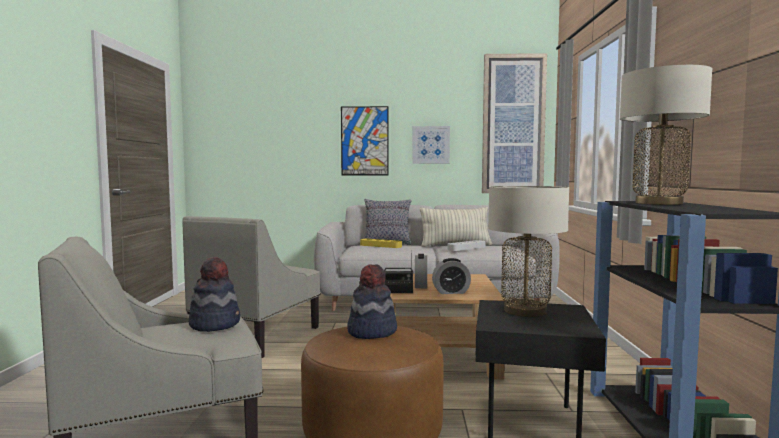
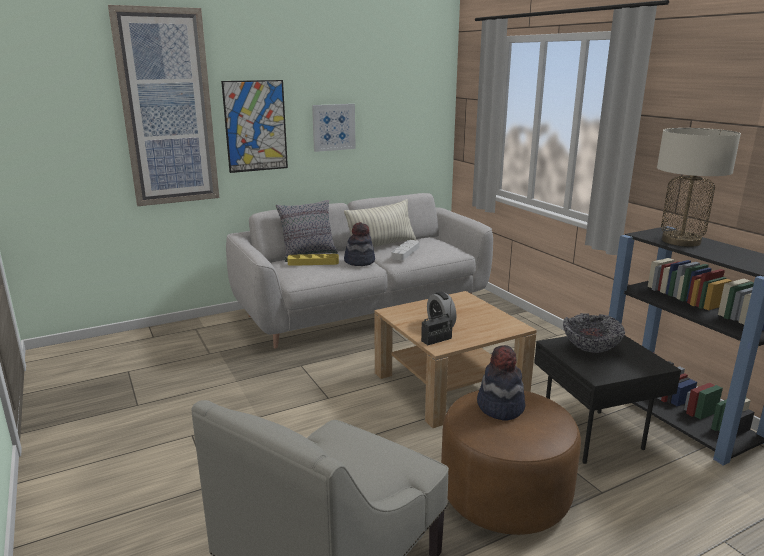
camera: 30 degrees left, 15 degrees up
(215, 324) = (365, 447): hat -> hat (359, 261)
(257, 336) = (242, 410): grey armchair -> none
(451, 292) = (480, 328): alarm clock -> none
(513, 124) = (417, 99): picture -> picture (167, 109)
(525, 311) = (590, 349): table lamp -> bowl

